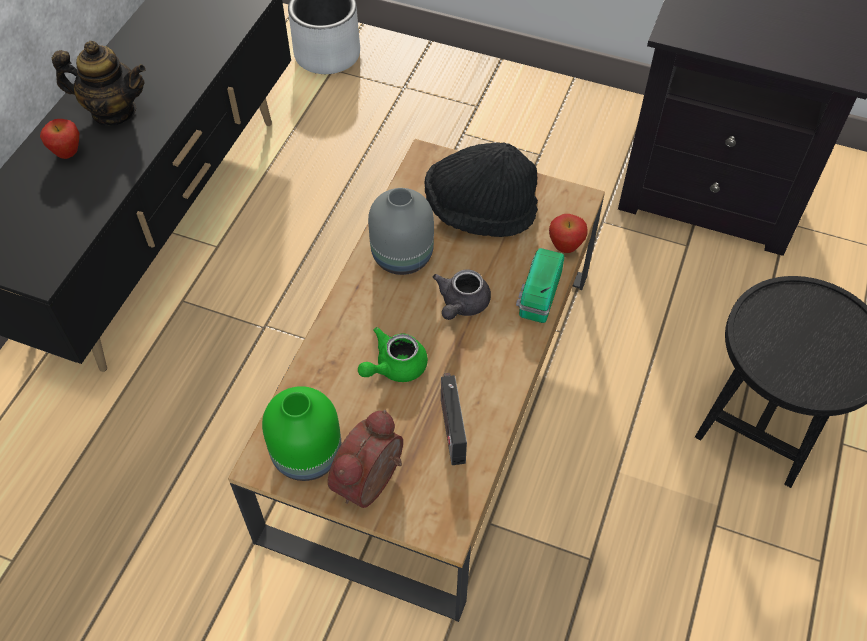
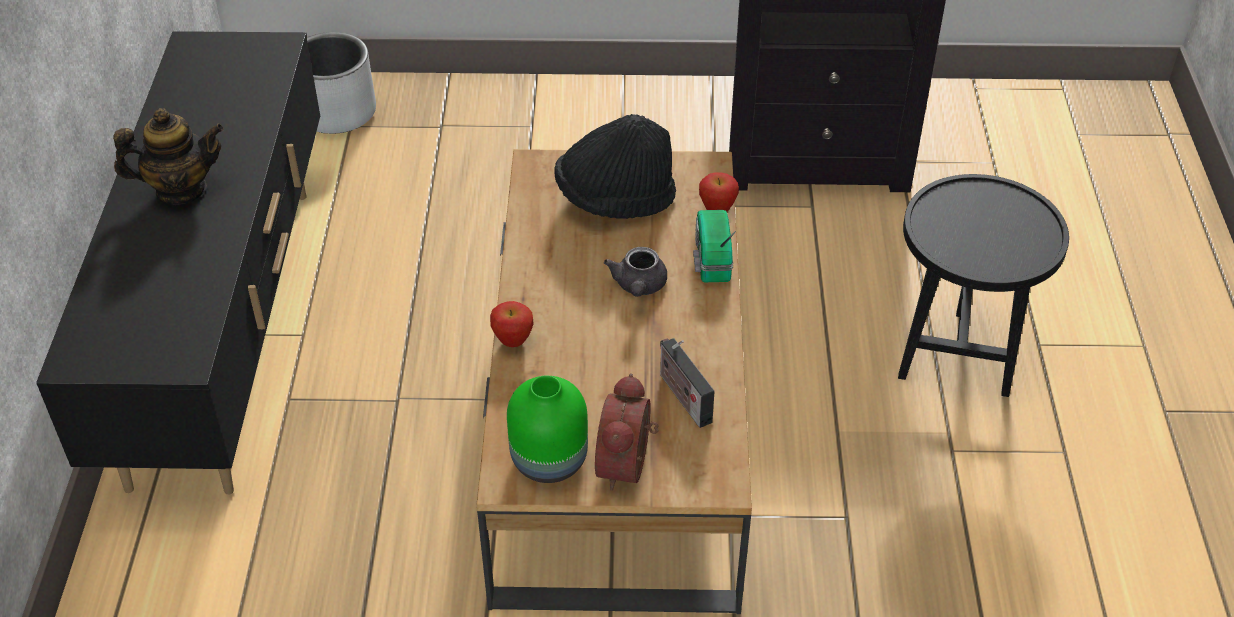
camera: 20 degrees left, 10 degrees down
(68, 154) = (151, 242): apple -> apple (513, 342)
(394, 367) = (598, 359): green teapot -> none
(402, 257) = (556, 260): grey vase -> none

